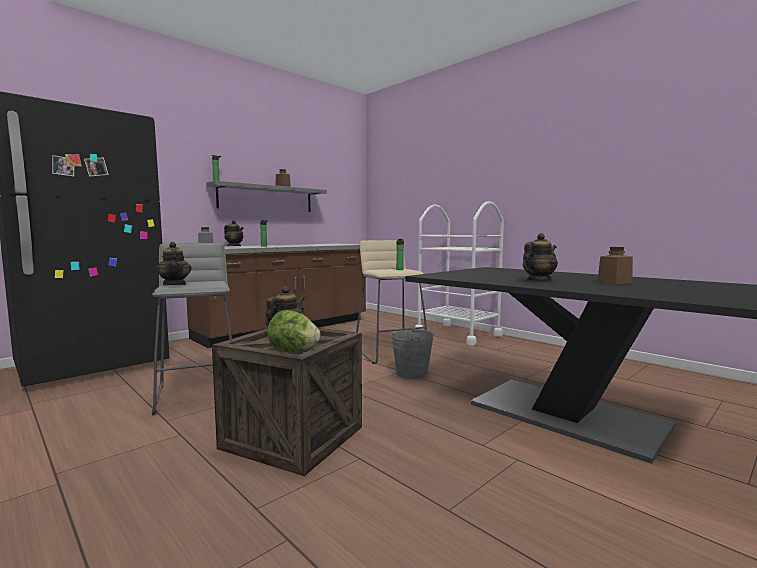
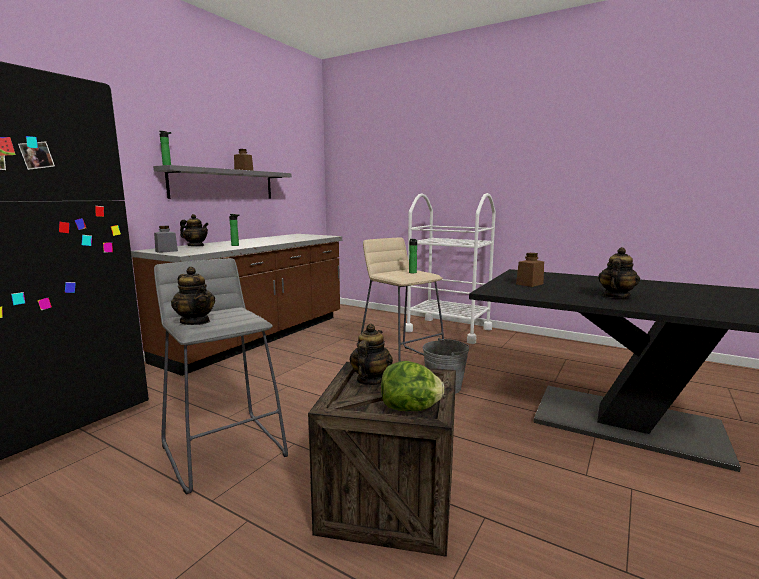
camera: 15 degrees left, 5 degrees up
(614, 282) = (685, 295): brown jar -> brown jar (529, 284)

